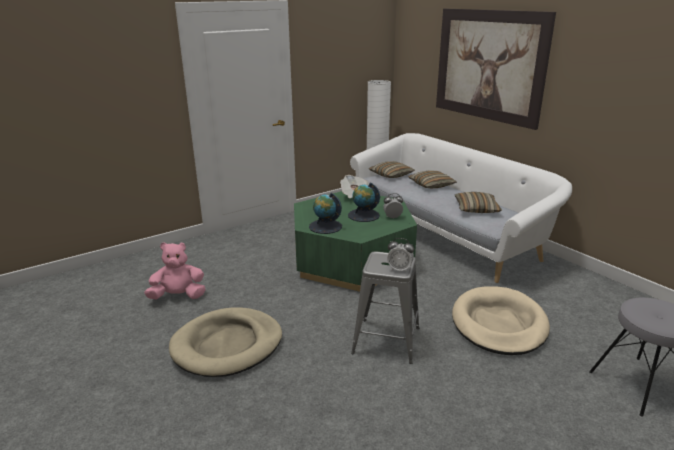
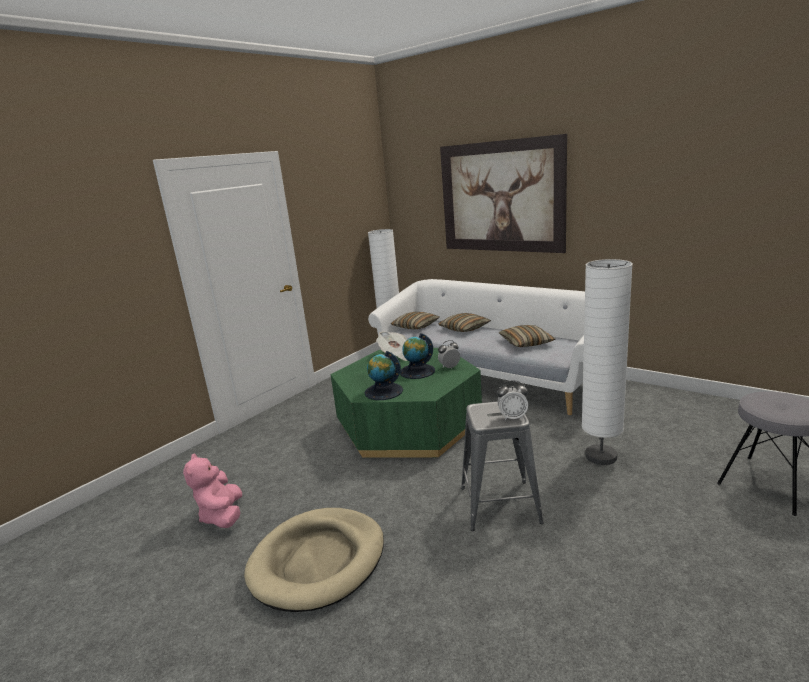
camera: 15 degrees left, 5 degrees down
(178, 296) = (222, 516): pink plush toy -> pink plush toy turned 75 degrees counterclockwise
(498, 324) = (601, 457): beige dog bed -> white floor lamp

